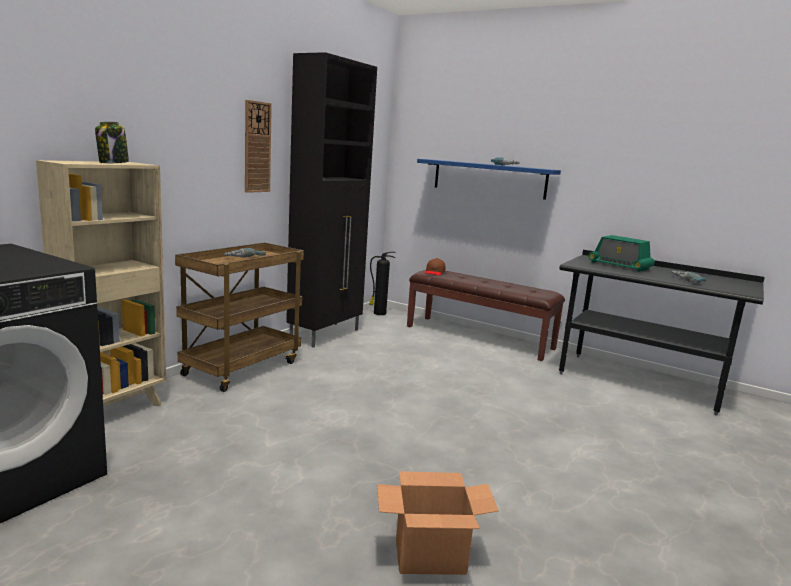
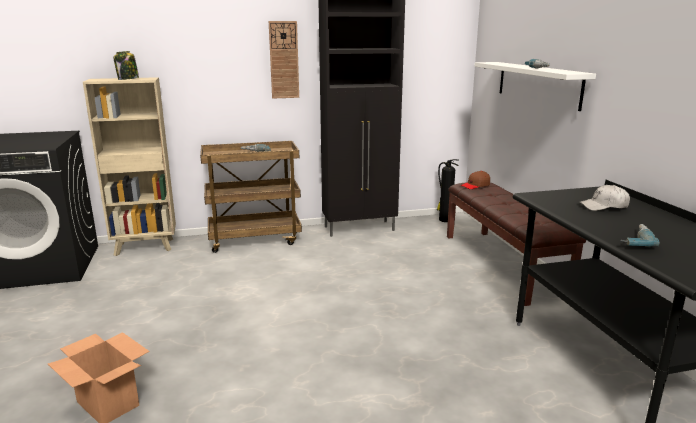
camera: 45 degrees right, 5 degrees up
(489, 178) = (537, 84): blue shelf -> white shelf
(619, 266) = (604, 206): radio -> white cap

